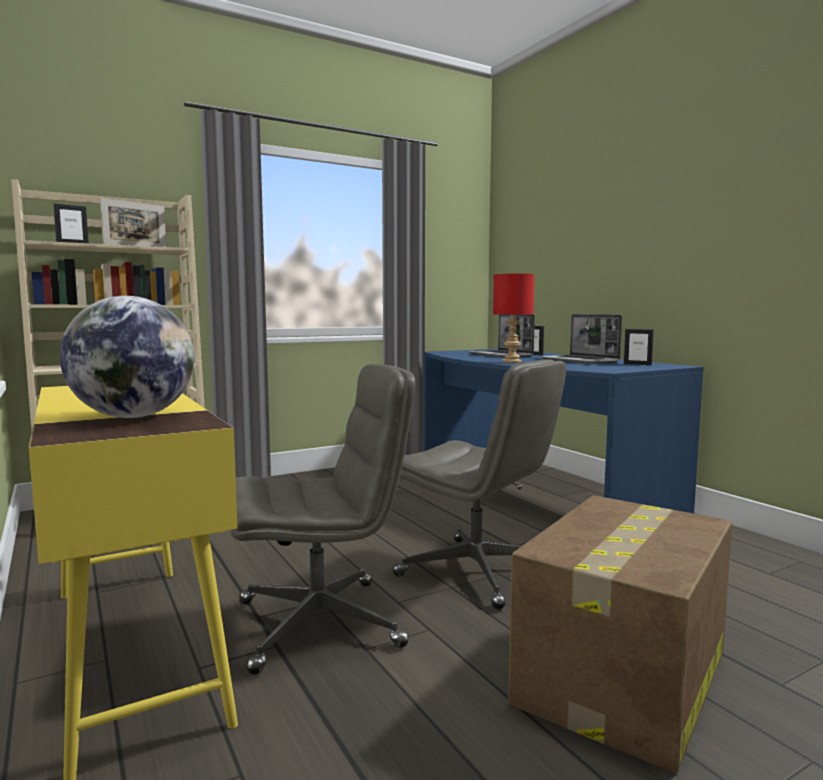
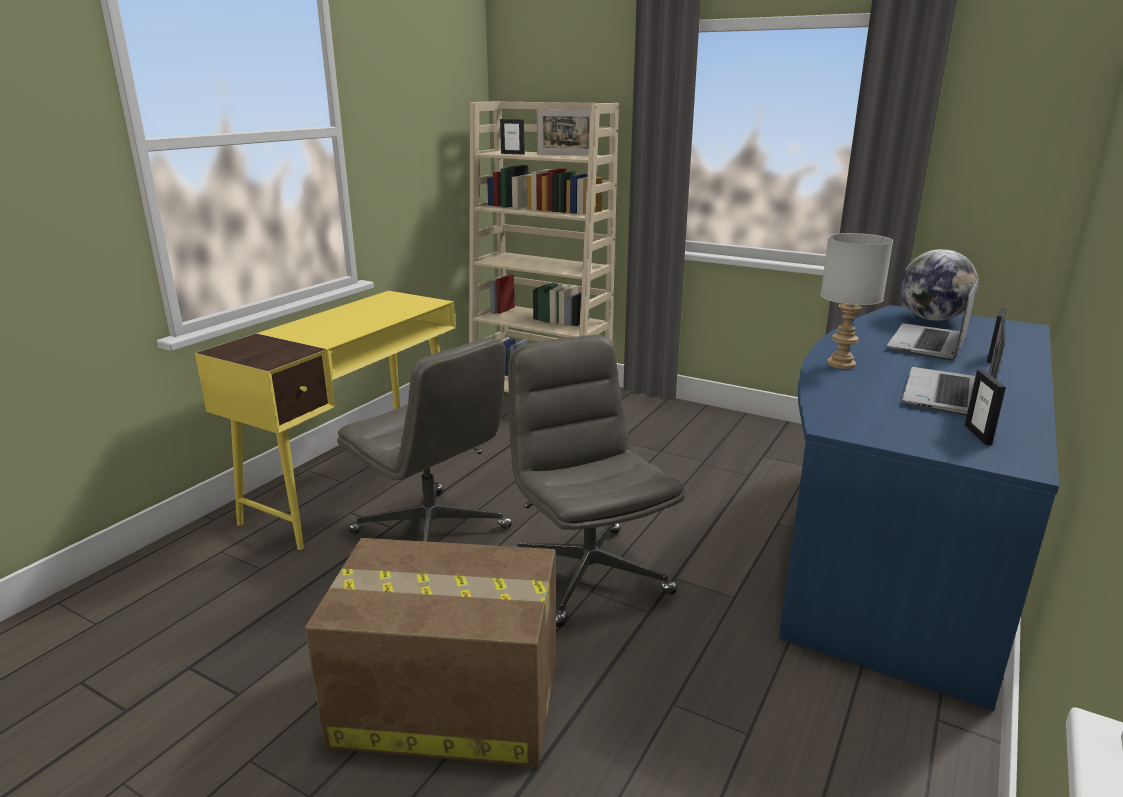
camera: 60 degrees right, 15 degrees up
(133, 417) = (287, 342): globe -> globe (932, 319)
(478, 571) = (587, 573): grey office chair -> grey office chair turned 150 degrees clockwise
(511, 362) = (840, 364): red table lamp -> grey table lamp

